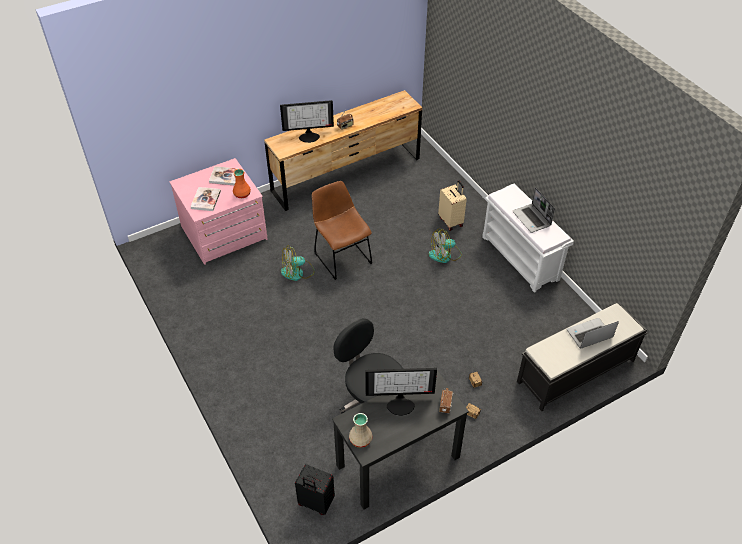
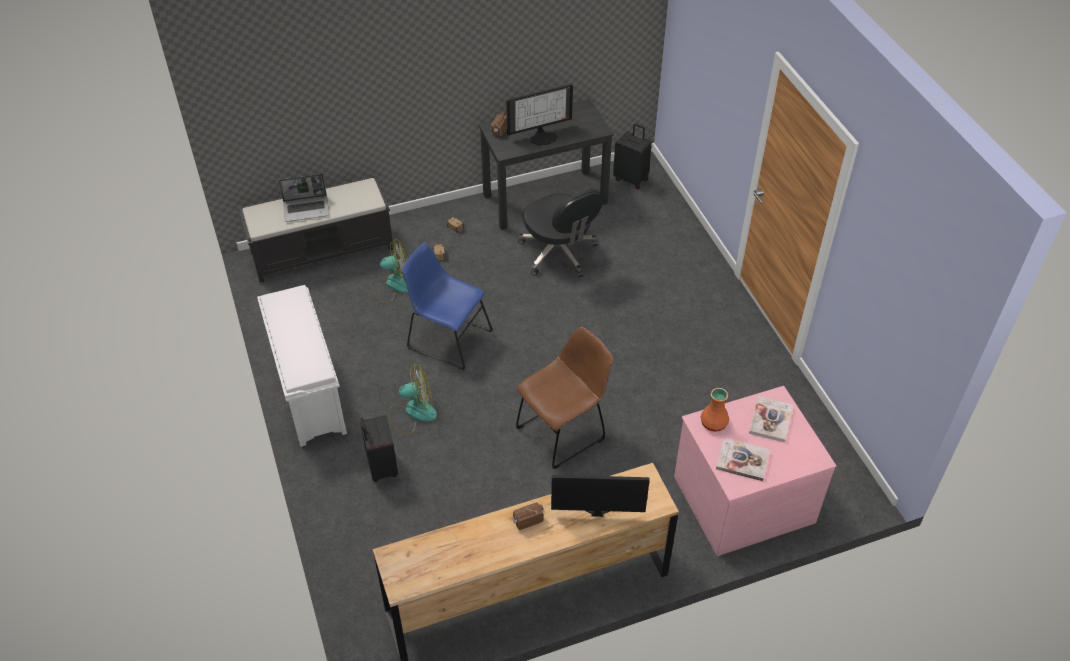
camera: 170 degrees left, 0 degrees up
(297, 272) = (631, 415): fan -> fan (393, 284)
(341, 256) = (564, 431): brown chair -> brown chair turned 105 degrees counterclockwise
(361, 440) = (588, 115): beige vase -> none
(401, 404) = (543, 136): monitor -> monitor turned 150 degrees clockwise
(441, 309) = (446, 338): none -> blue chair
(451, 221) = (381, 467): beige suitcase -> black suitcase
(532, 219) = (294, 328): laptop -> none

